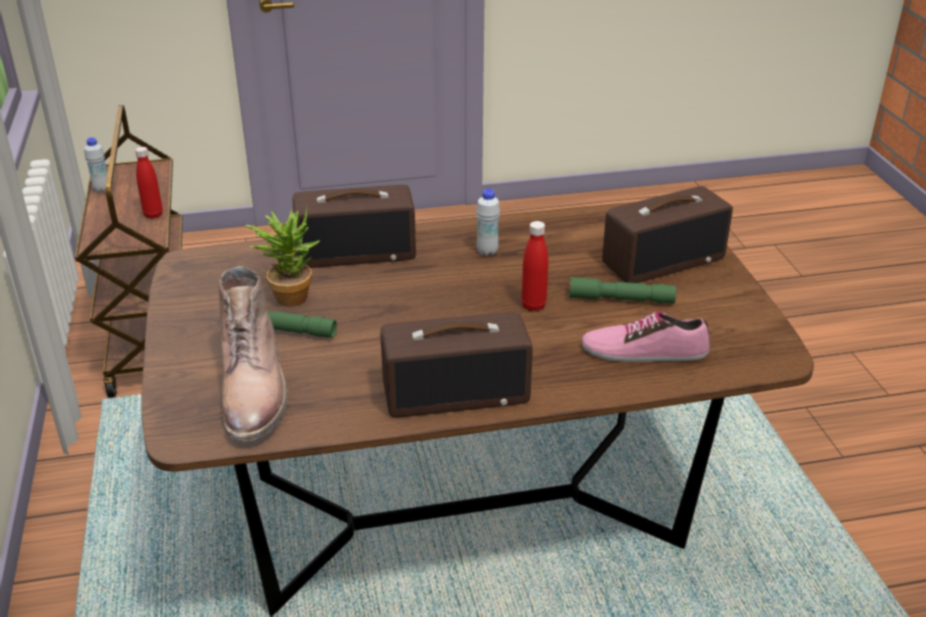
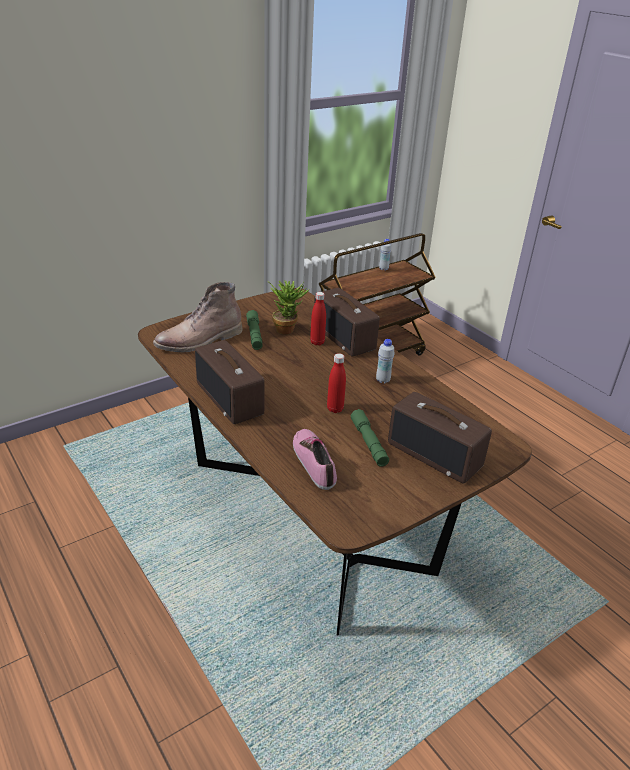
camera: 65 degrees right, 0 degrees up
(153, 215) = (374, 289): red bottle -> red bottle (317, 342)

